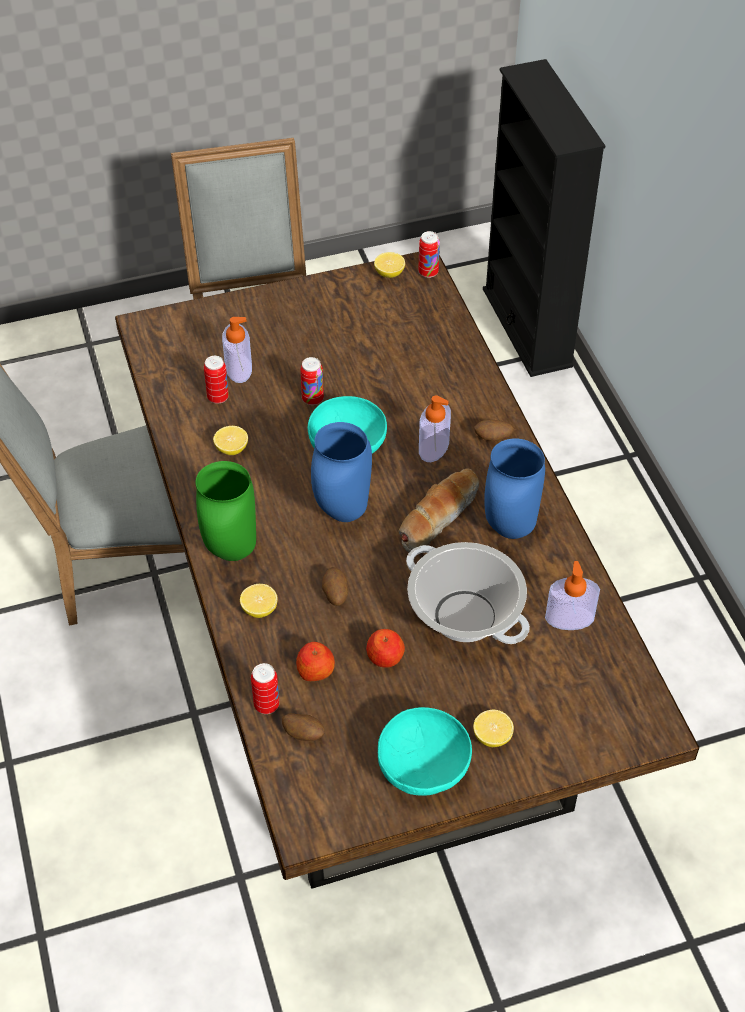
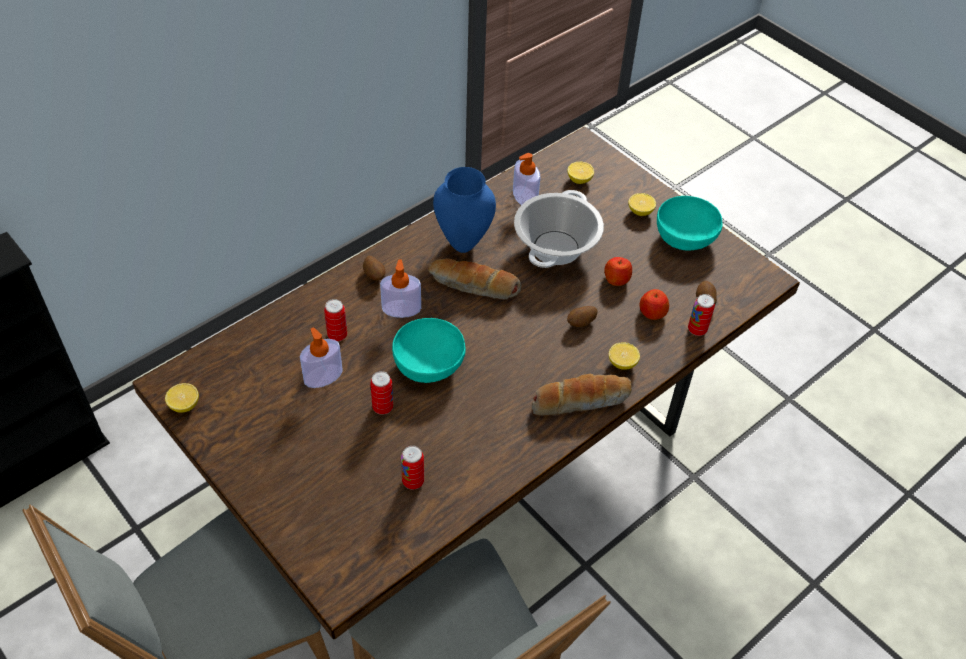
camera: 115 degrees left, 0 degrees up
(232, 449) = (471, 445): lemon -> lemon (579, 180)
(233, 552) = (580, 400): green vase -> bread
(238, 368) = (367, 480): soap dispenser -> soap dispenser (323, 376)
(344, 513) = (501, 343): blue vase -> none
(428, 272) = (174, 375): can -> can (337, 335)

